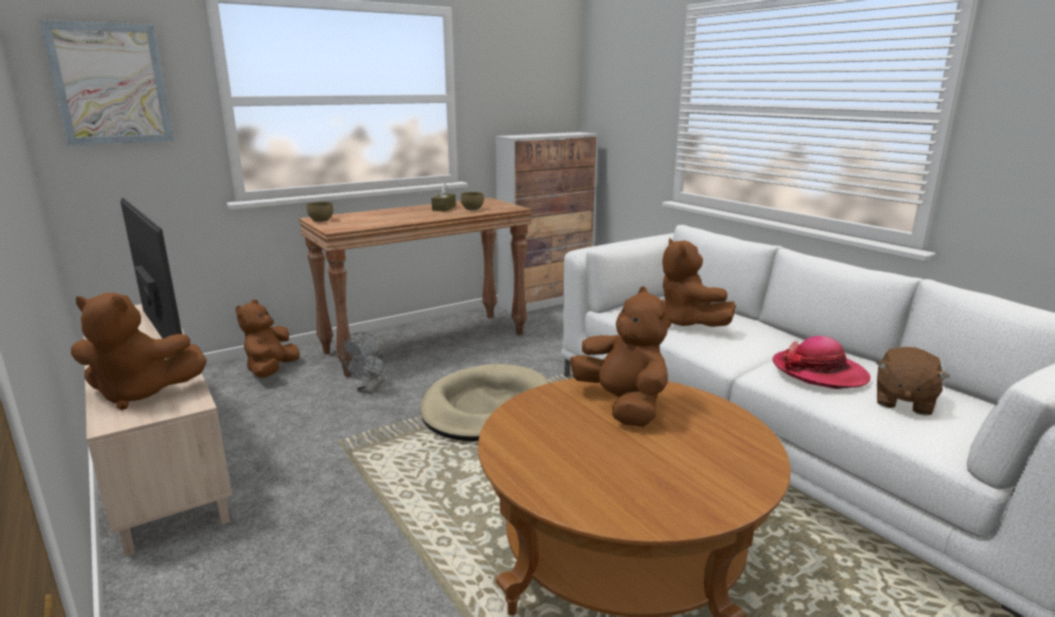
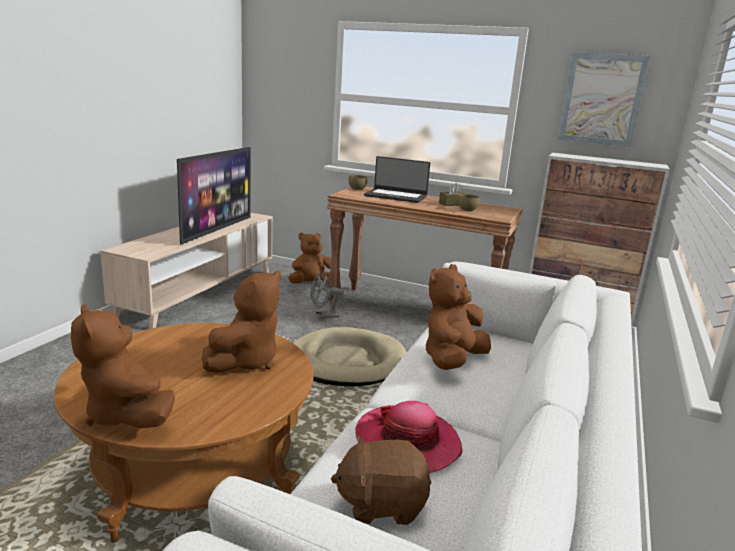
camera: 55 degrees right, 0 degrees up
(111, 84) = (281, 80): picture -> picture (602, 99)
(140, 394) = (150, 244): brown plush toy -> brown plush toy (126, 415)
(379, 216) = (396, 196): none -> laptop

